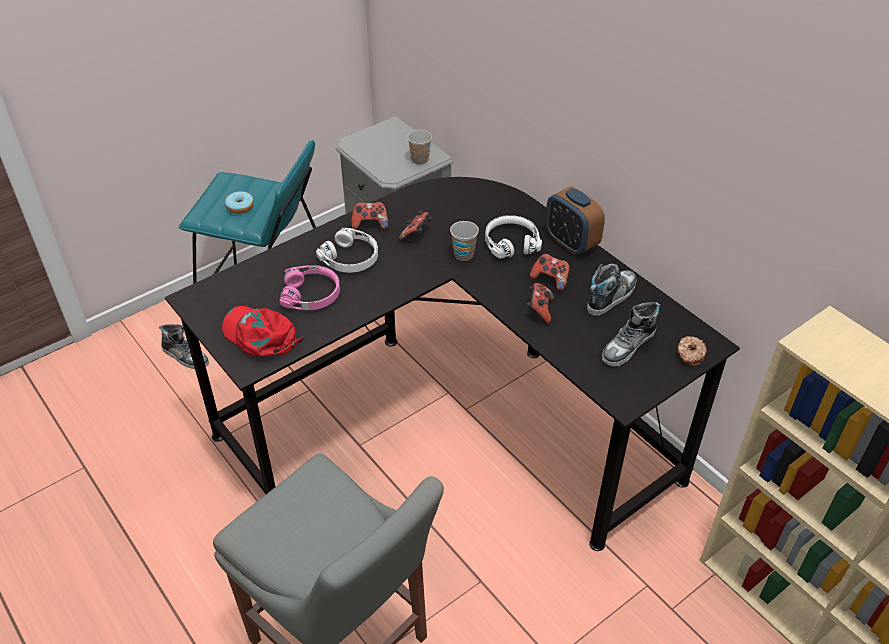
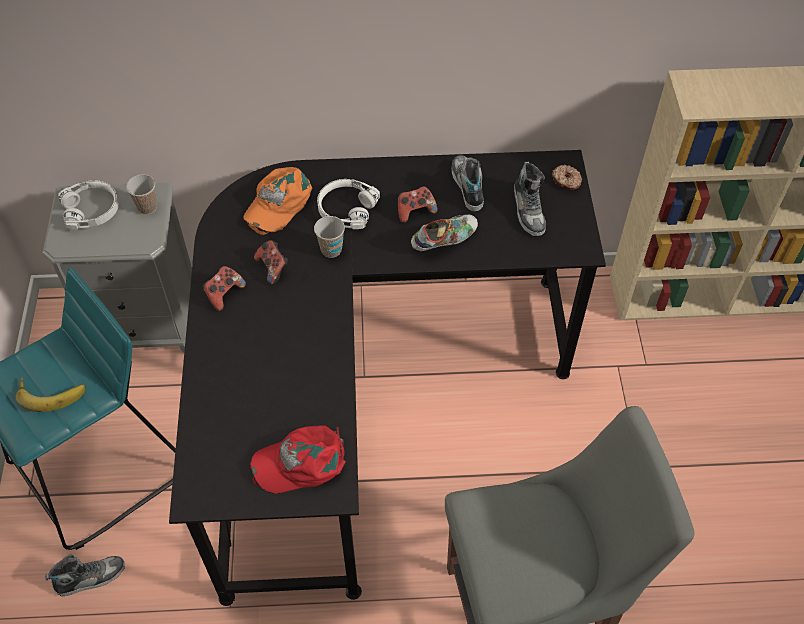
camera: 55 degrees left, 10 degrees up
(240, 207) = (52, 392): donut -> banana
(312, 294) = (281, 392): pink headphones -> none
(351, 258) = (258, 334): white headphones -> white headphones (92, 210)
(478, 207) = (278, 203): none -> orange cap
(539, 311) = (444, 240): game controller -> shoe
(571, 243) = (383, 171): alarm clock -> none

